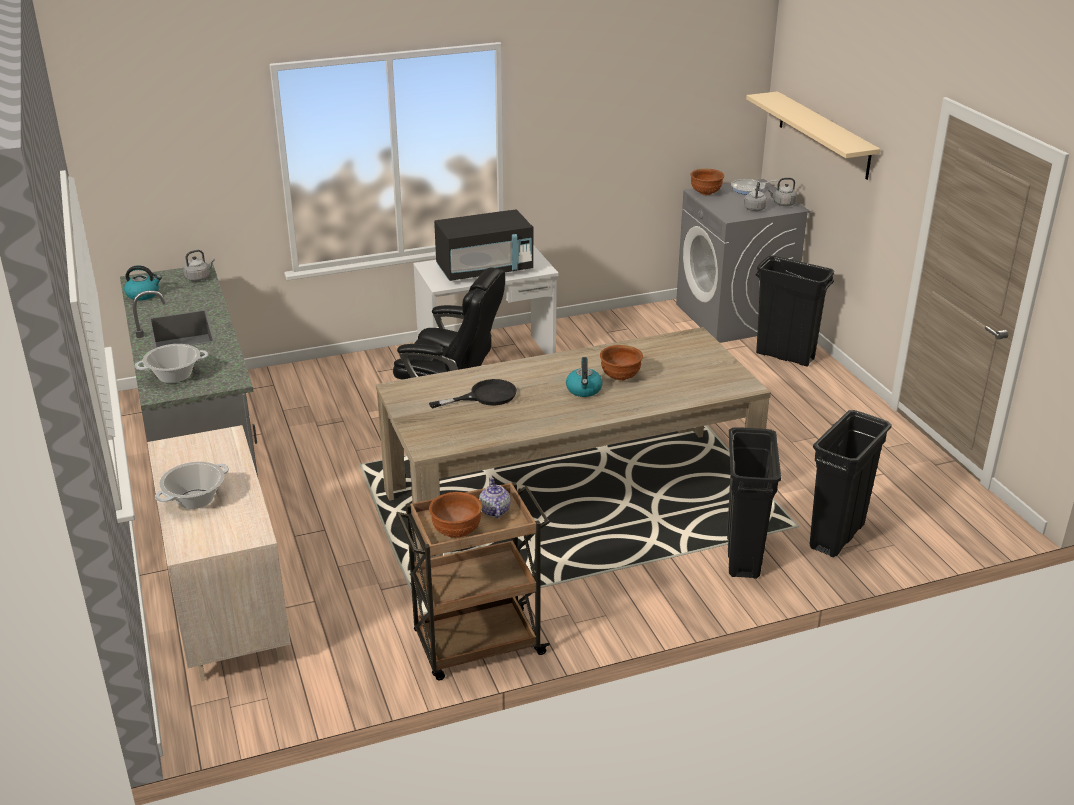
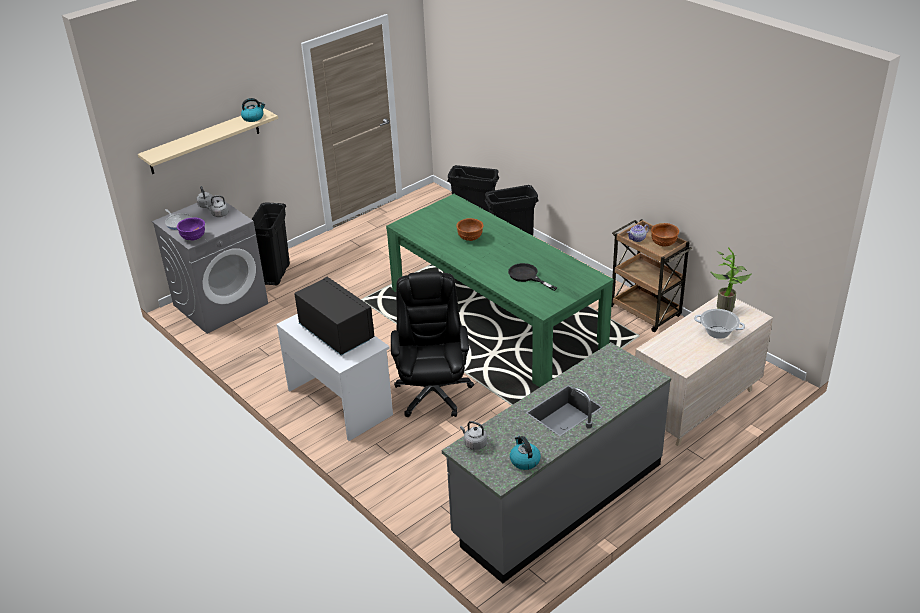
camera: 110 degrees left, 5 degrees up
(174, 376) = (626, 380): cooking pot -> none
(235, 529) = (726, 308): none -> potted plant
(570, 495) = (496, 317): beige dining table -> green dining table
(584, 390) = (494, 246): kettle -> kettle (253, 118)
(705, 193) = (194, 238): brown bowl -> purple bowl

